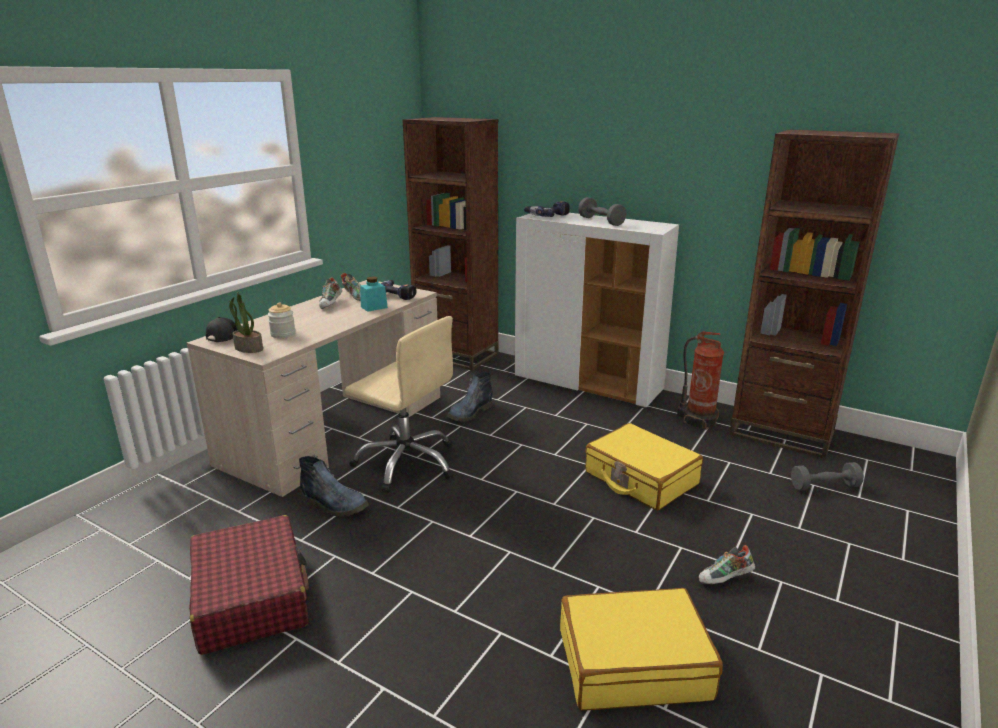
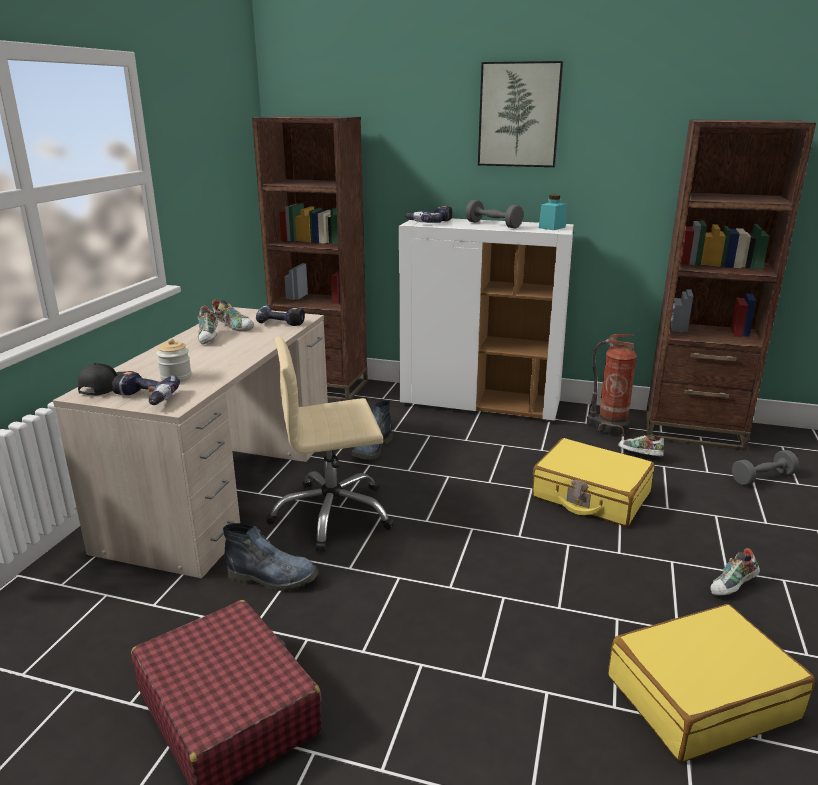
camera: 15 degrees left, 0 degrees up
(248, 348) = (144, 399): potted plant -> power drill
(374, 307) = (264, 337): turquoise jar -> turquoise jar (552, 227)
(407, 462) = (332, 514): beige office chair -> beige office chair turned 150 degrees clockwise
(633, 121) = (519, 115): none -> picture
(711, 449) = (639, 455): none -> shoe

